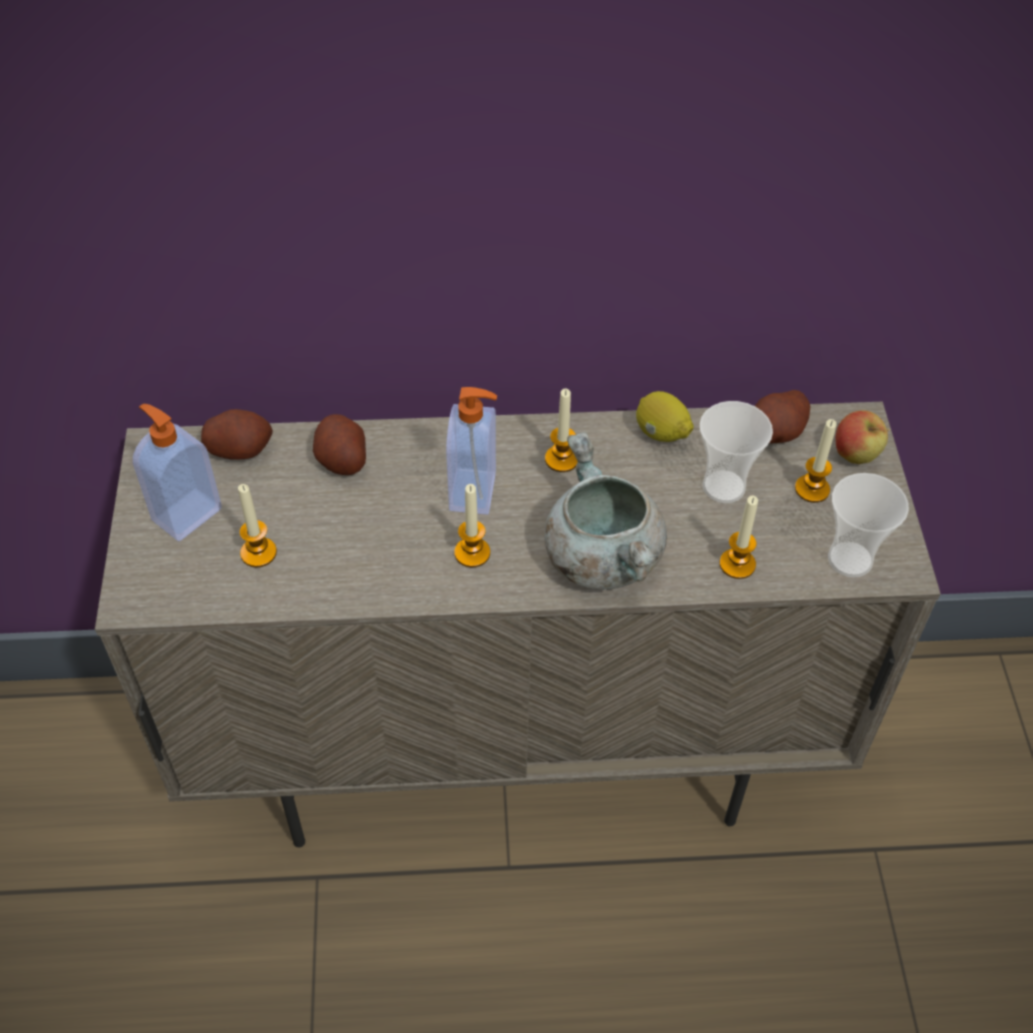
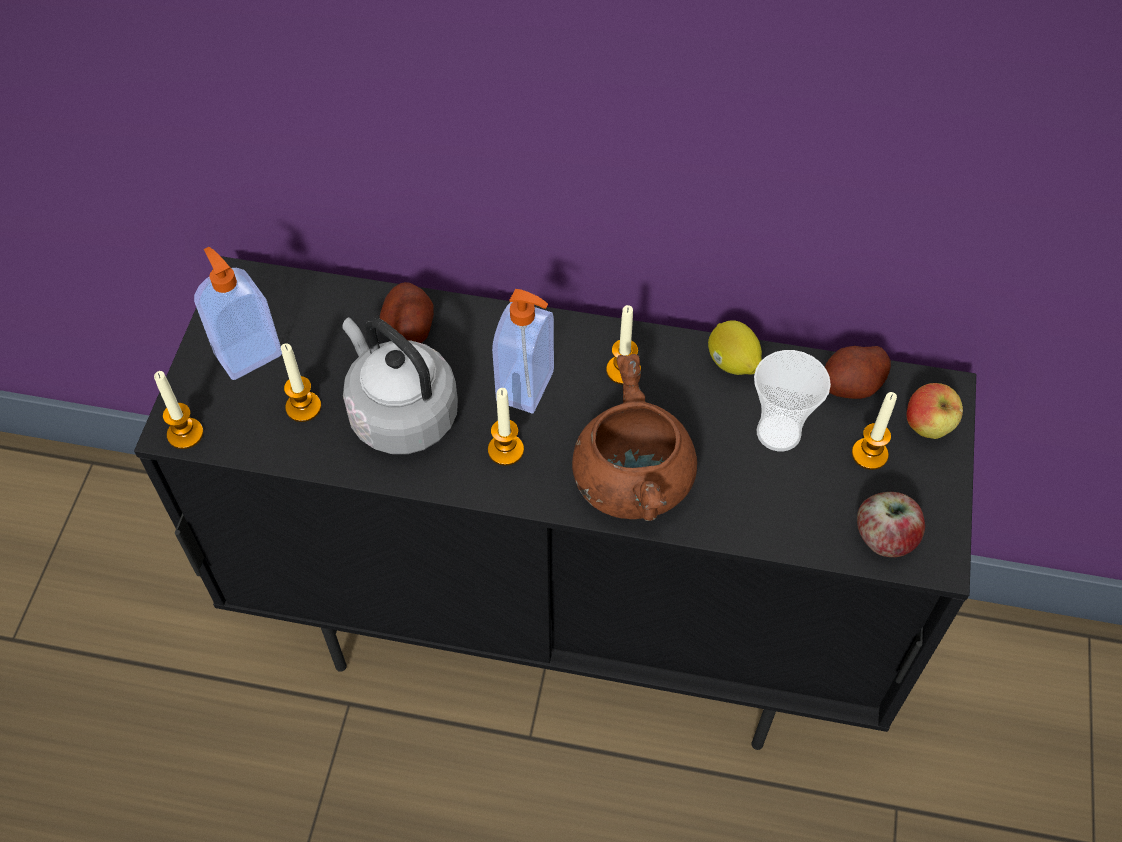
camera: 15 degrees right, 5 degrees up
(240, 449) = (316, 297): potato -> none
(357, 539) = (400, 413): none -> grey kettle
(513, 756) = (563, 629): beige cabinet -> black cabinet
(600, 556) = (630, 480): grey cooking pot -> brown cooking pot
(737, 564) = (766, 518): candle -> candle (185, 434)
(850, 559) = (885, 538): cup -> apple

